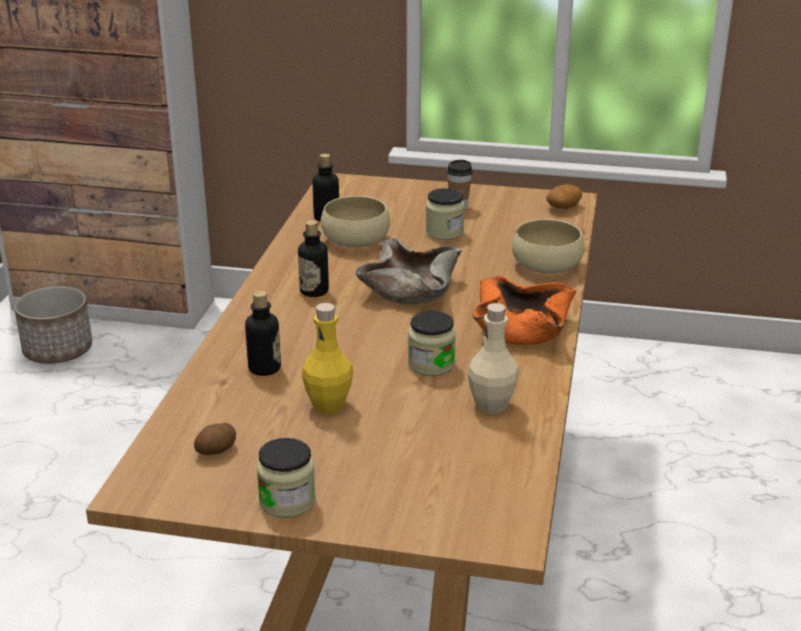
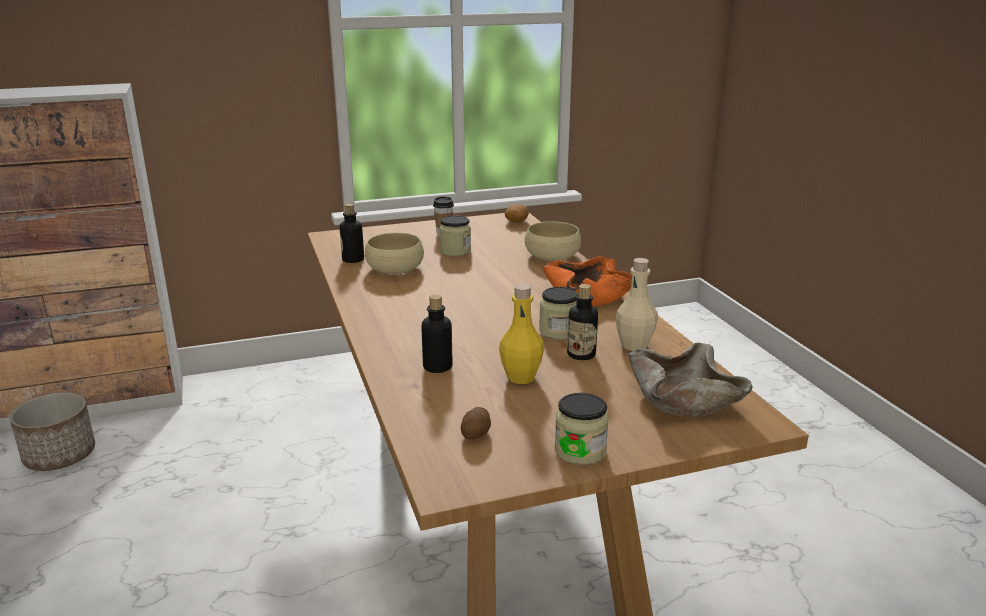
camera: 30 degrees left, 5 degrees down
(314, 291) = (407, 307): bottle -> bottle (581, 354)
(411, 290) = (480, 290): beige bowl -> beige bowl (685, 399)

